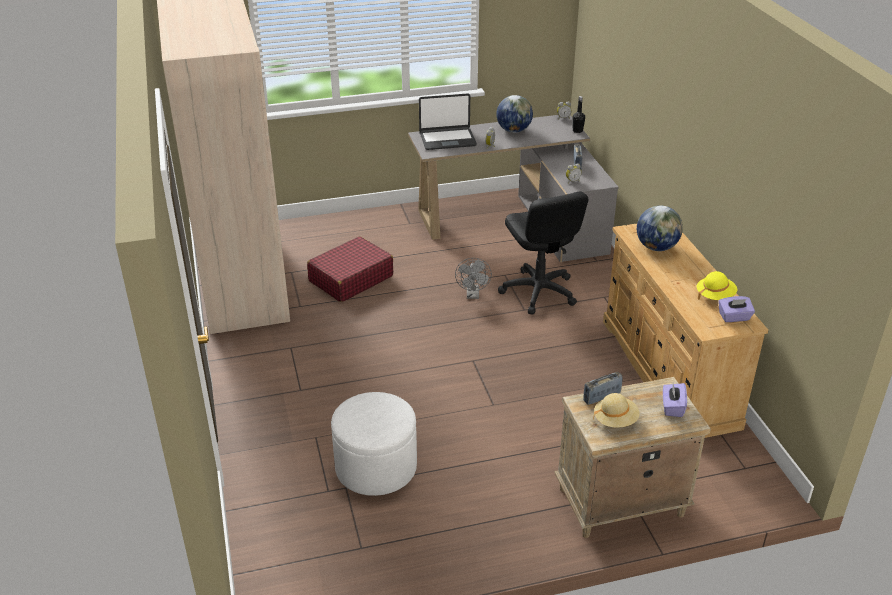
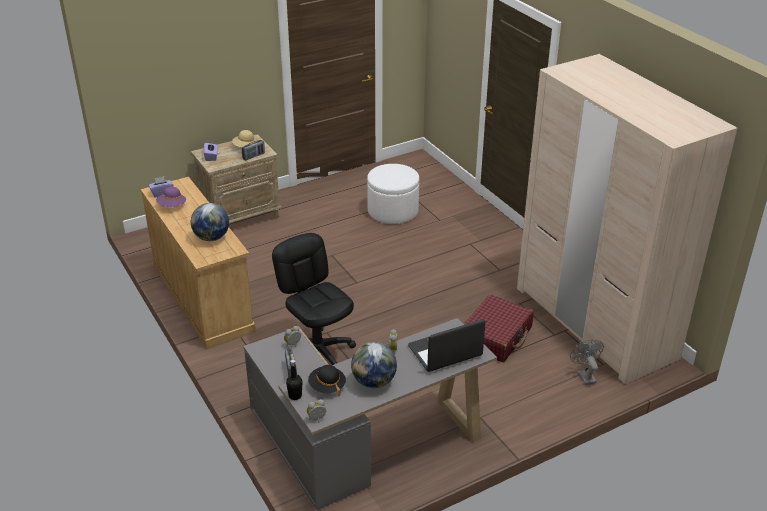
camera: 165 degrees right, 0 degrees up
(473, 295) = (377, 339): grey fan -> grey fan (584, 375)
(551, 132) = (327, 386): none -> black hat
(715, 296) = (172, 206): yellow hat -> purple hat

